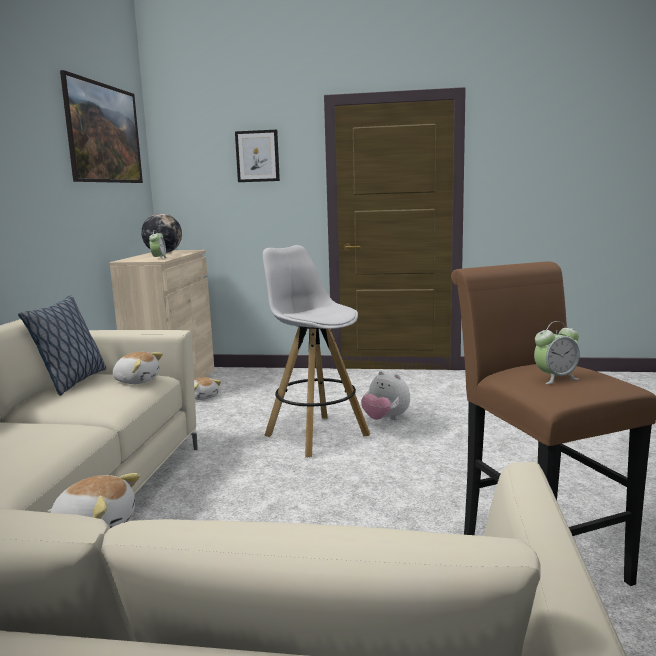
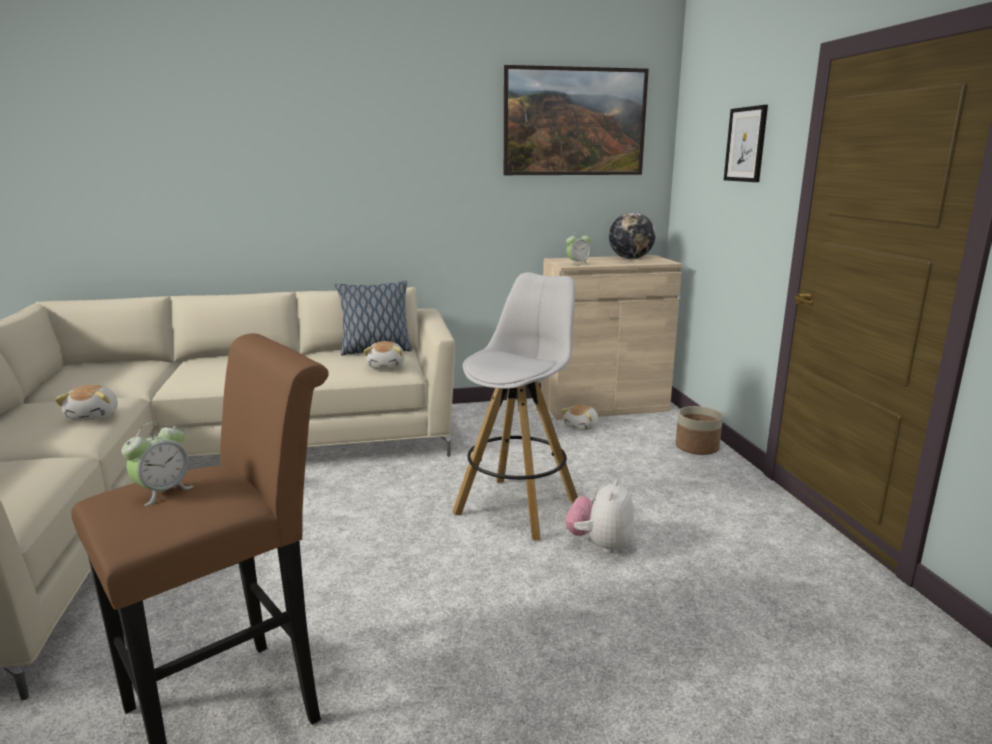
camera: 70 degrees right, 5 degrees up
(280, 374) = (697, 447): none -> planter
(555, 378) = (163, 492): alarm clock -> alarm clock turned 105 degrees counterclockwise

